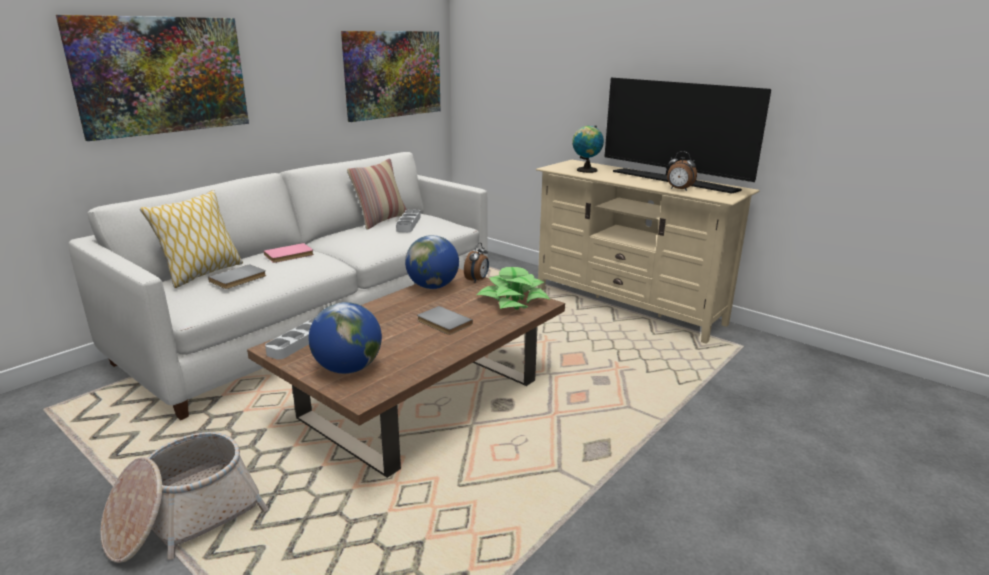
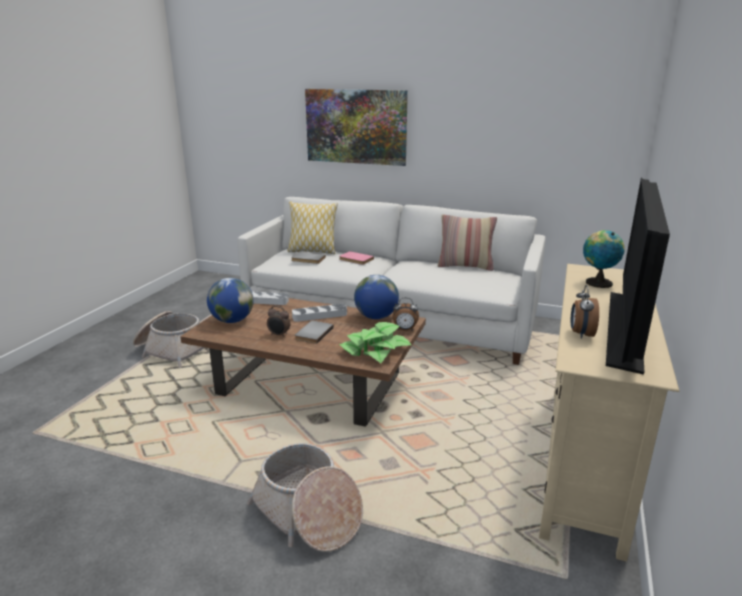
camera: 70 degrees right, 0 degrees up
(393, 74) = (560, 143): picture -> none
(408, 224) = (465, 274): grey tray -> grey tray (319, 315)
(428, 342) = (279, 335): none -> alarm clock
(659, 438) = (308, 514): none -> basket

